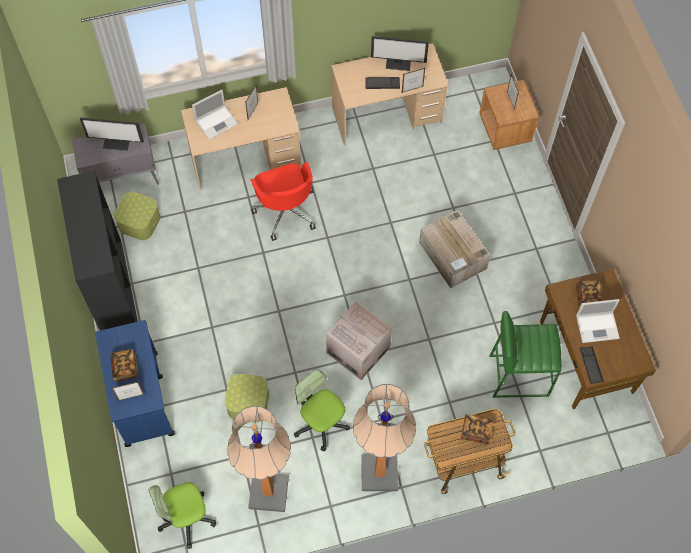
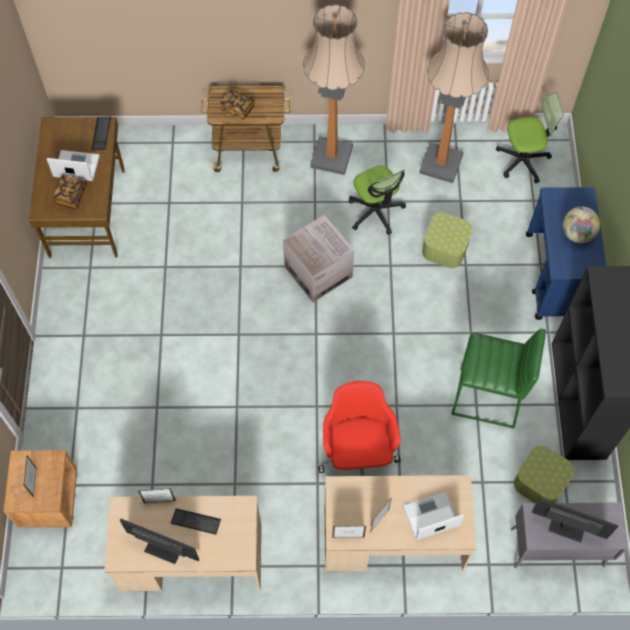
camera: 165 degrees left, 0 degrees up
(125, 368) = (577, 234): book -> globe
(131, 397) = (573, 204): picture frame -> picture frame (348, 537)
(453, 256) = (179, 348): cardboard box -> none
(518, 375) = (163, 211): green stool -> green stool (487, 399)

